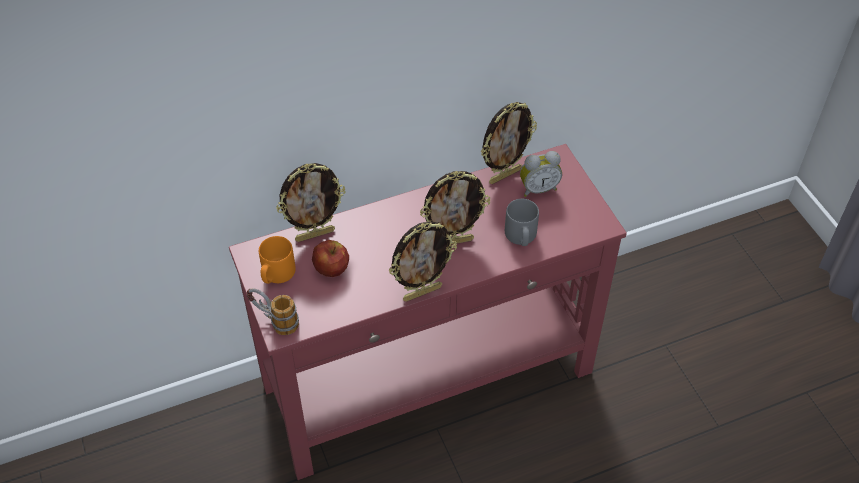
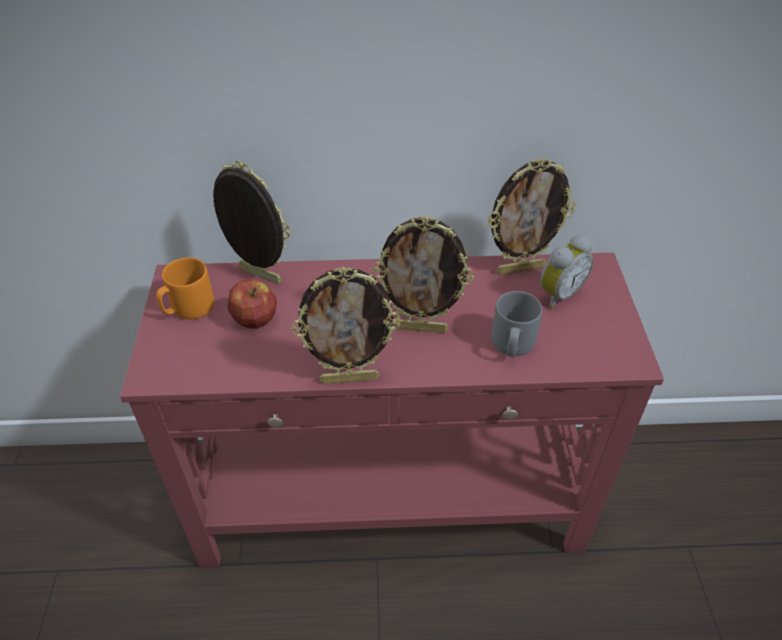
camera: 20 degrees right, 5 degrees down
(274, 321) = (151, 361): mug -> none
(315, 234) = (258, 277): picture frame -> picture frame turned 150 degrees counterclockwise
(538, 188) = (558, 294): alarm clock -> alarm clock turned 45 degrees counterclockwise

